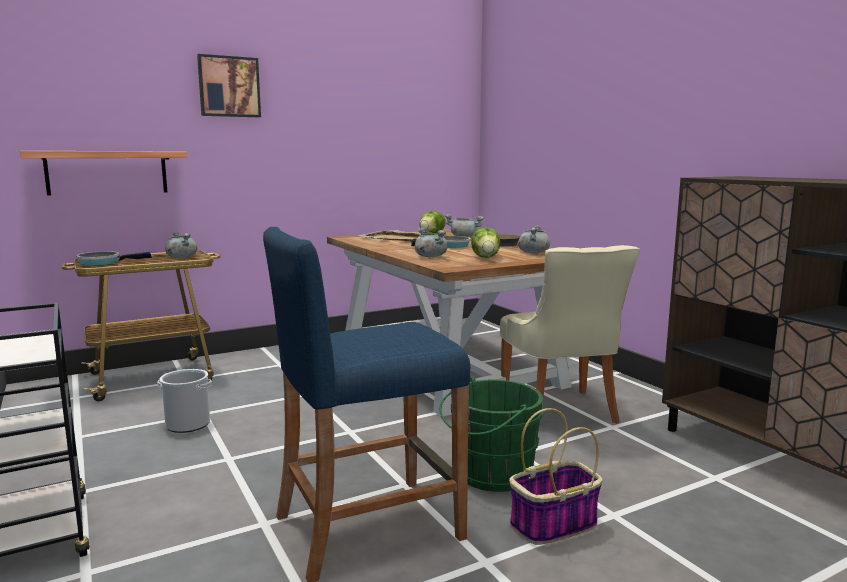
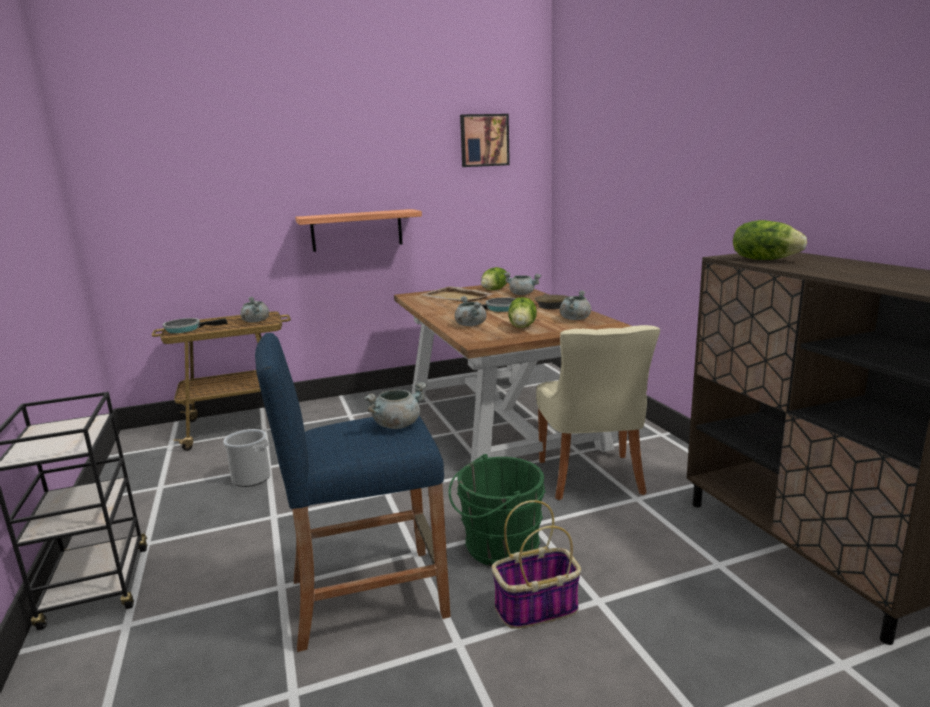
camera: 10 degrees right, 5 degrees up
(107, 172) = (191, 244): shelf -> shelf (357, 230)
(229, 87) = (297, 157): picture -> picture (484, 140)
(409, 329) = (397, 424): none -> grey cooking pot
(742, 178) = (764, 260): none -> lettuce

